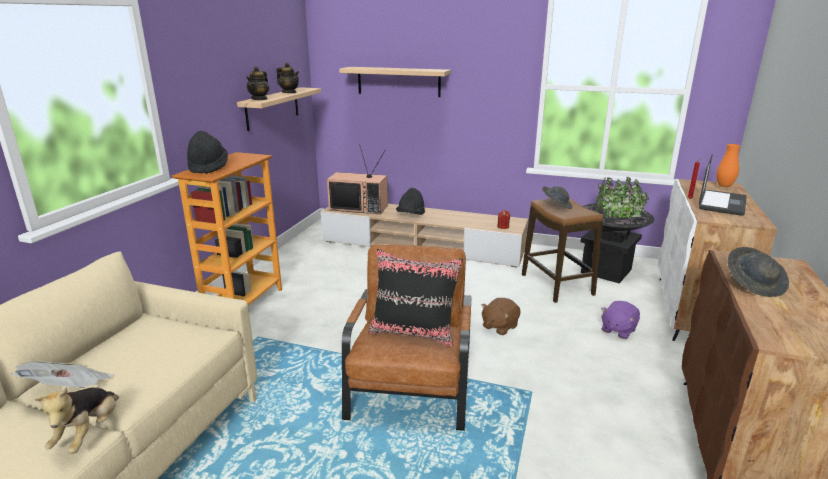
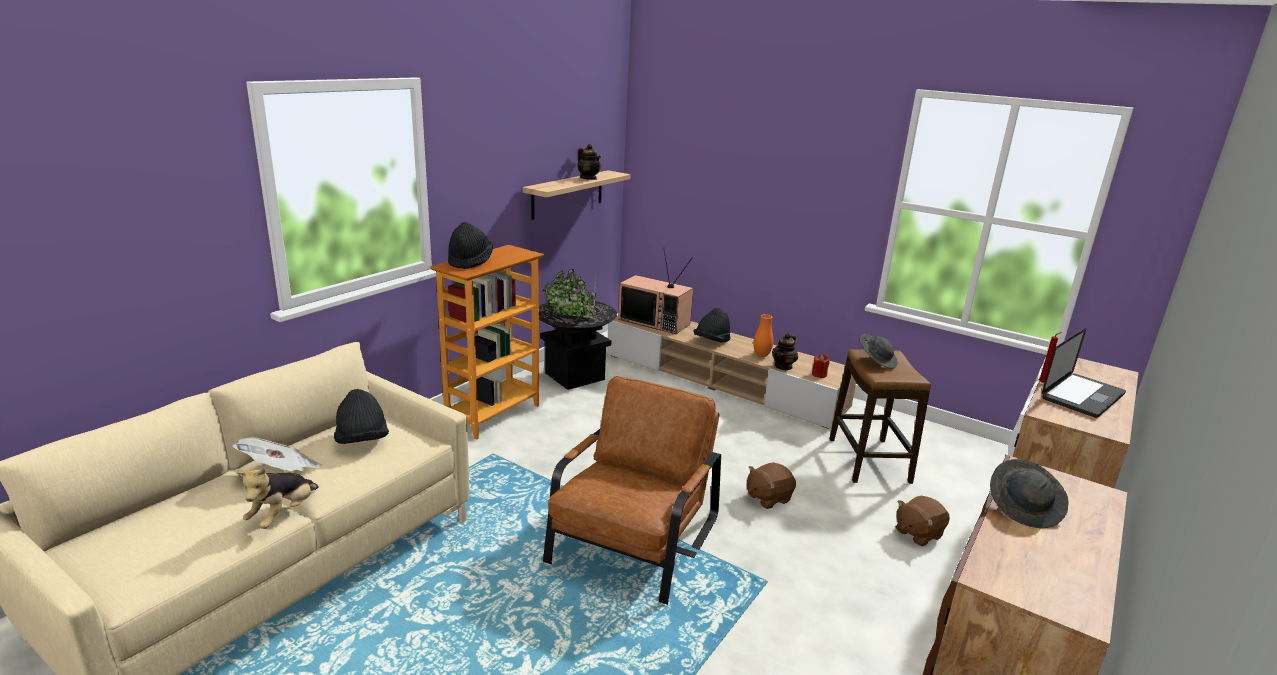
camera: 15 degrees right, 0 degrees up
(148, 344) = (362, 441): none -> black hat
(259, 99) = (549, 185): teapot -> teapot (783, 366)
(398, 81) = (723, 176): shelf -> none
(414, 332) = (634, 483): black pillow -> none
(606, 271) = (946, 455): black planter -> black planter (575, 376)
(618, 330) = (917, 533): purple plush toy -> brown plush toy
(724, 186) = (1110, 372): orange vase -> orange vase (761, 355)

